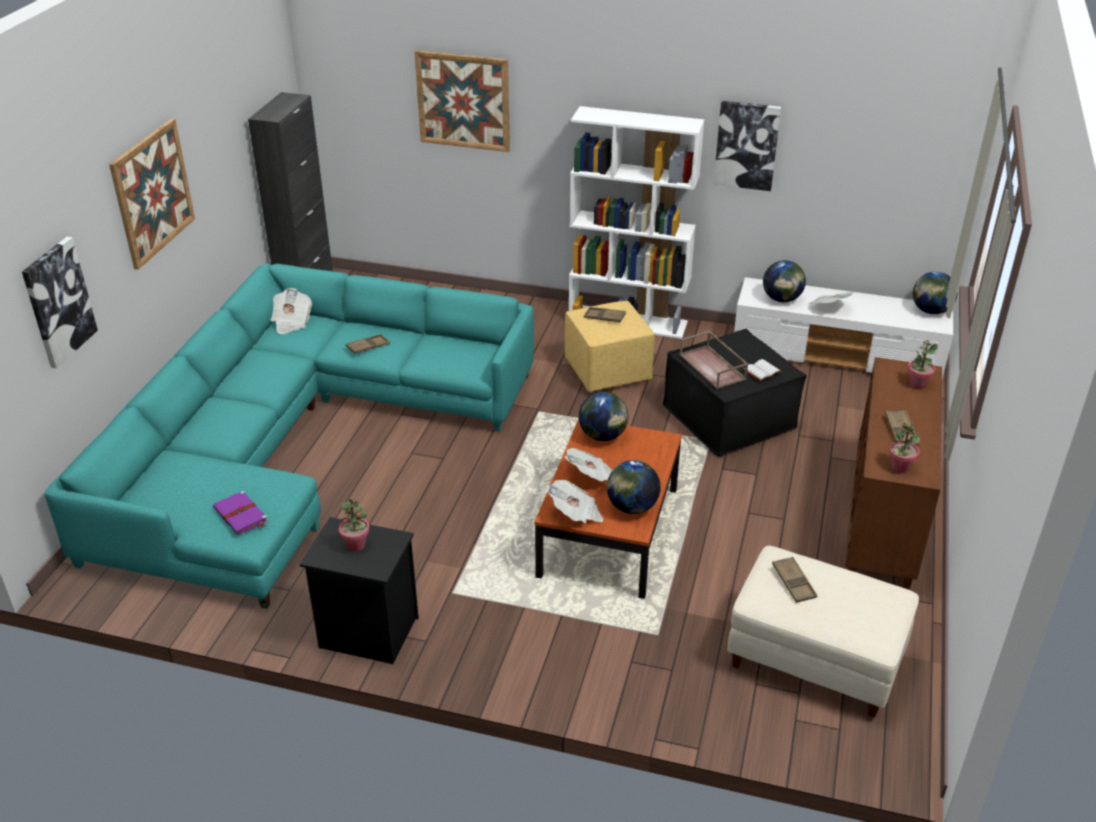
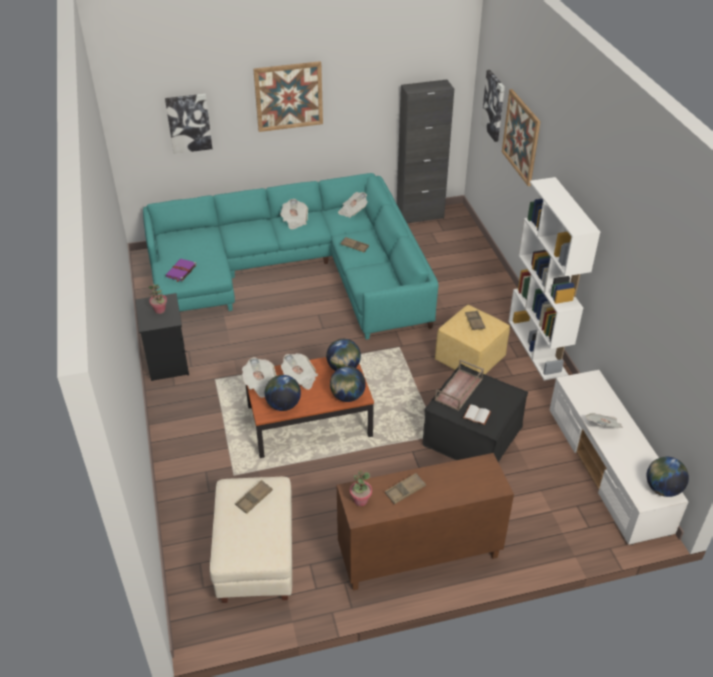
camera: 60 degrees right, 5 degrees up
(250, 374) = (294, 221): none -> newspaper
(746, 145) = (619, 269): picture -> picture (494, 105)
(781, 299) = (587, 398): globe -> globe (347, 396)
(917, 384) = (475, 485): potted plant -> none

